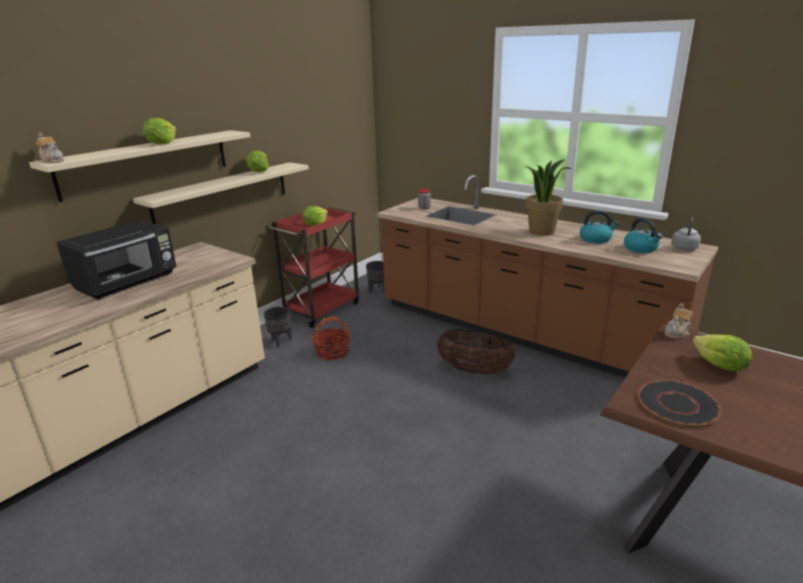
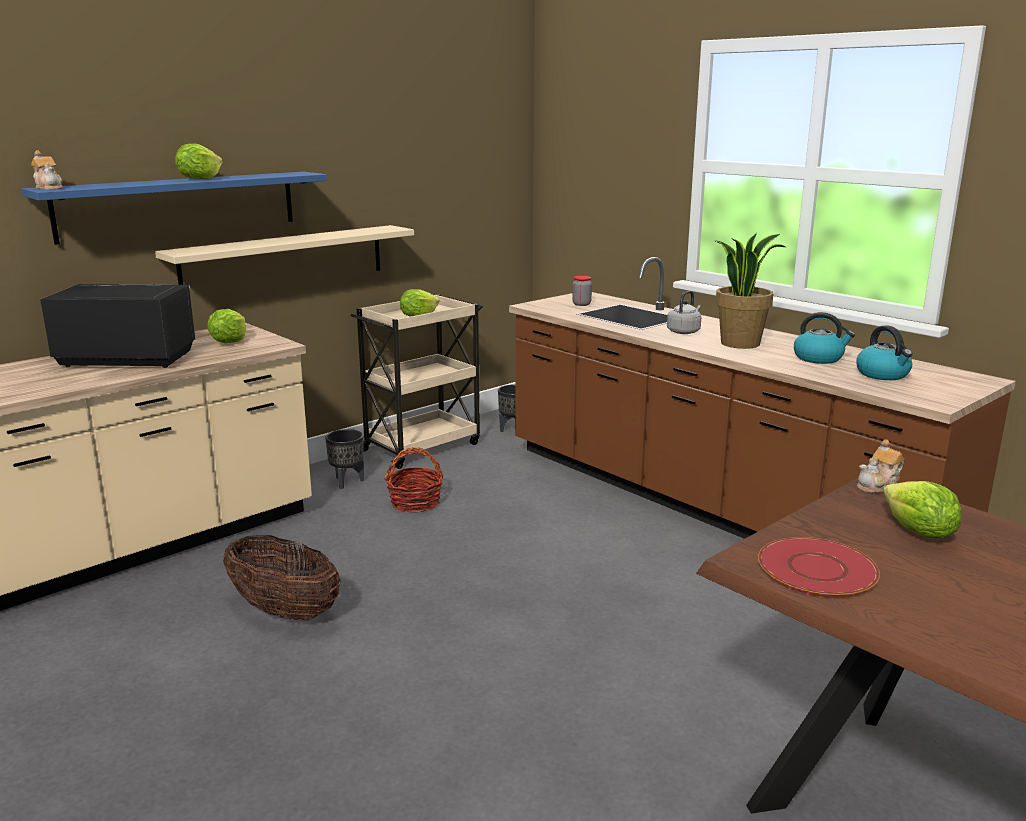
camera: 10 degrees right, 5 degrees down
(127, 282) = (126, 359): black microwave -> black microwave turned 135 degrees counterclockwise
(147, 163) = (180, 205): beige shelf -> blue shelf
(259, 171) = (340, 232): lettuce -> lettuce (229, 342)
(322, 309) = (422, 446): red cart -> beige cart
(474, 370) = (616, 548): basket -> basket (284, 611)
(678, 404) = (817, 569): black plate -> red plate
(684, 248) = (956, 378): grey kettle -> grey kettle (684, 331)

